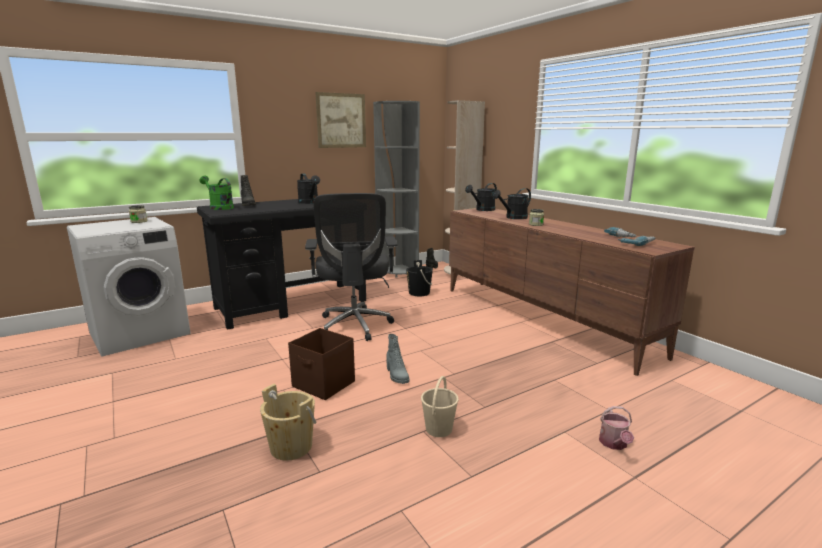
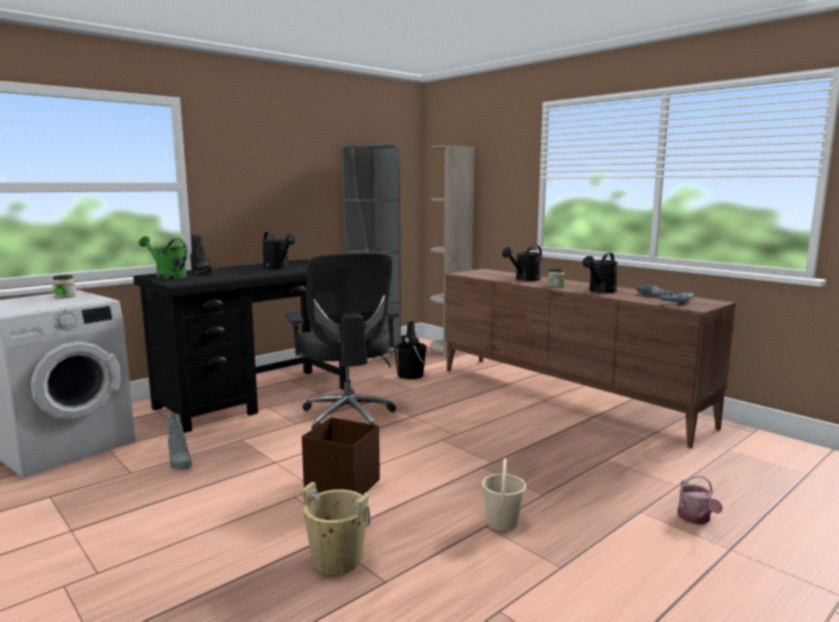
camera: 10 degrees left, 5 degrees down
(341, 120) = (305, 168): picture -> none
(396, 375) = (427, 469): grey boot -> grey boot (179, 462)
(482, 210) = (482, 272): black watering can -> black watering can (600, 291)

